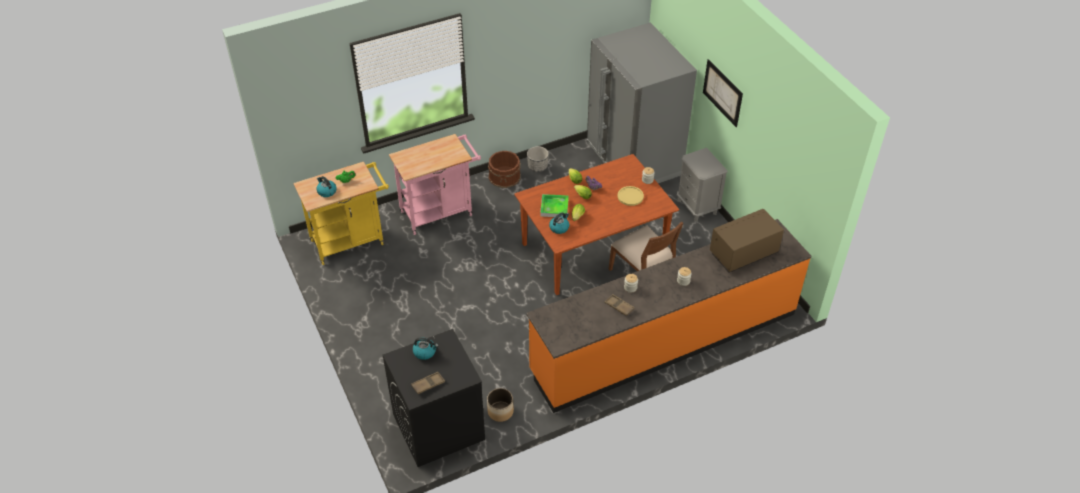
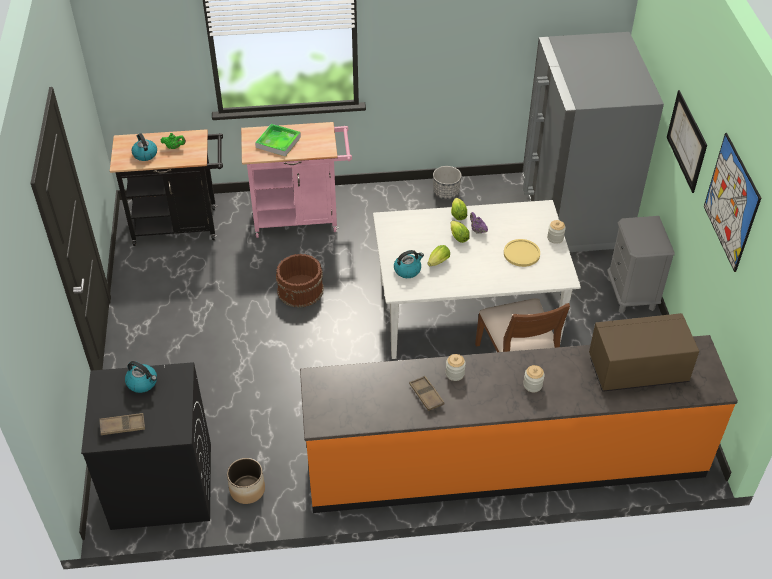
camera: 20 degrees right, 0 degrees up
(351, 240) = (181, 225): yellow cart -> black cart
(505, 176) = (400, 195): brown bucket -> brown bucket (301, 290)
(554, 207) = (414, 243): tray -> tray (278, 142)
(593, 248) = (468, 312): brown dining table -> white dining table
(773, 128) = (731, 202): none -> picture

